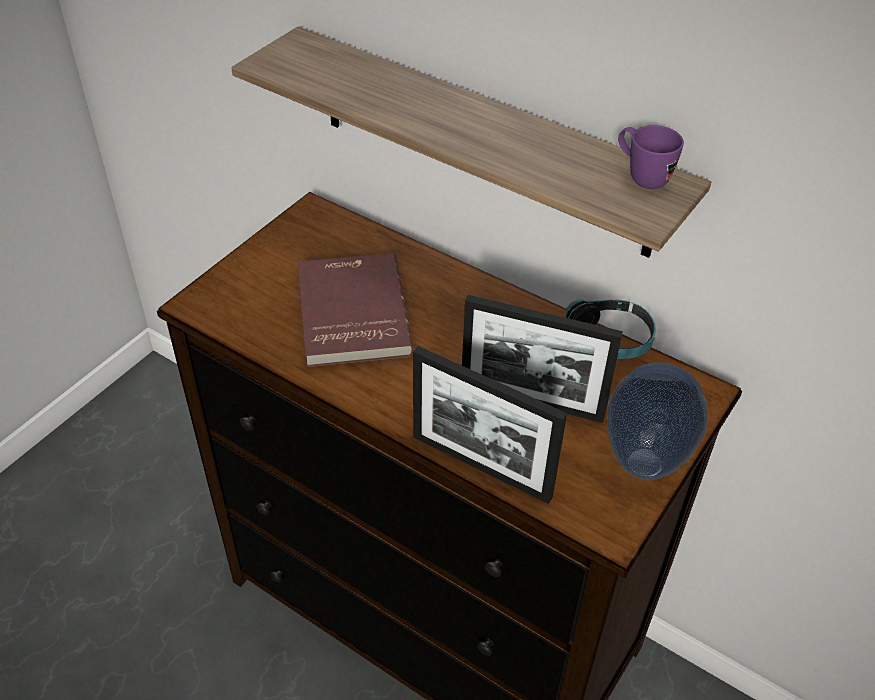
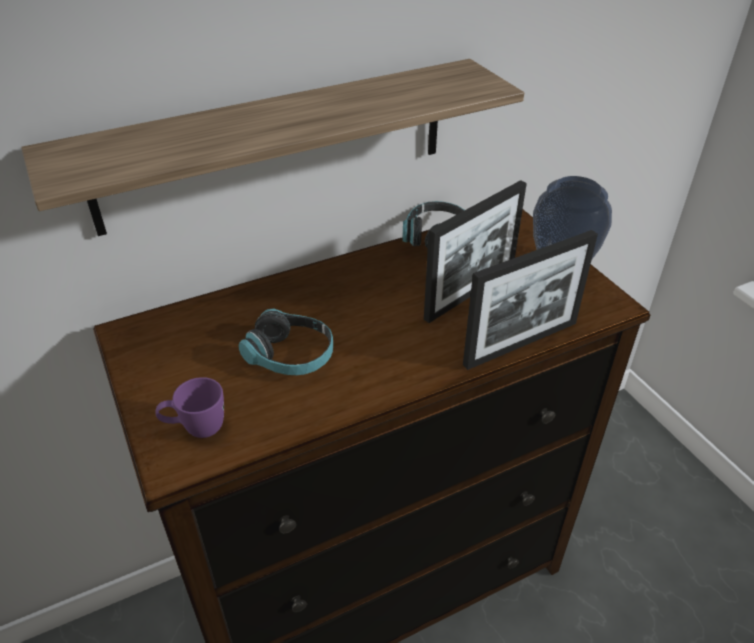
camera: 60 degrees left, 5 degrees down
(350, 313) = (290, 356): red book -> headphones
(641, 177) = (444, 75): purple mug -> purple mug (196, 429)

